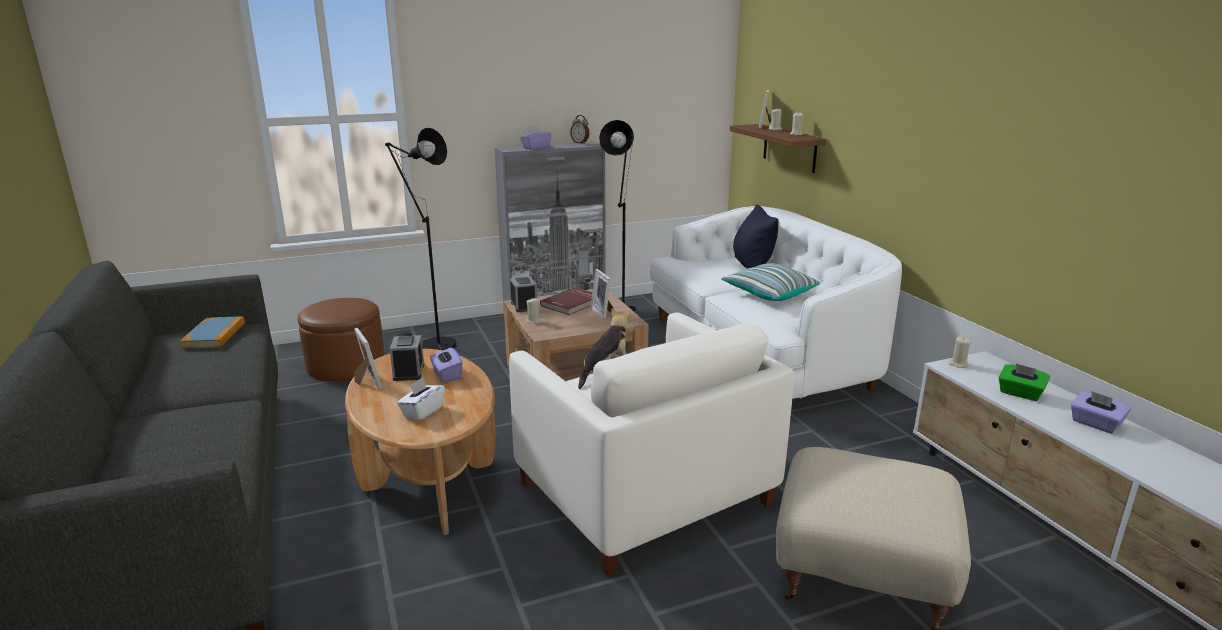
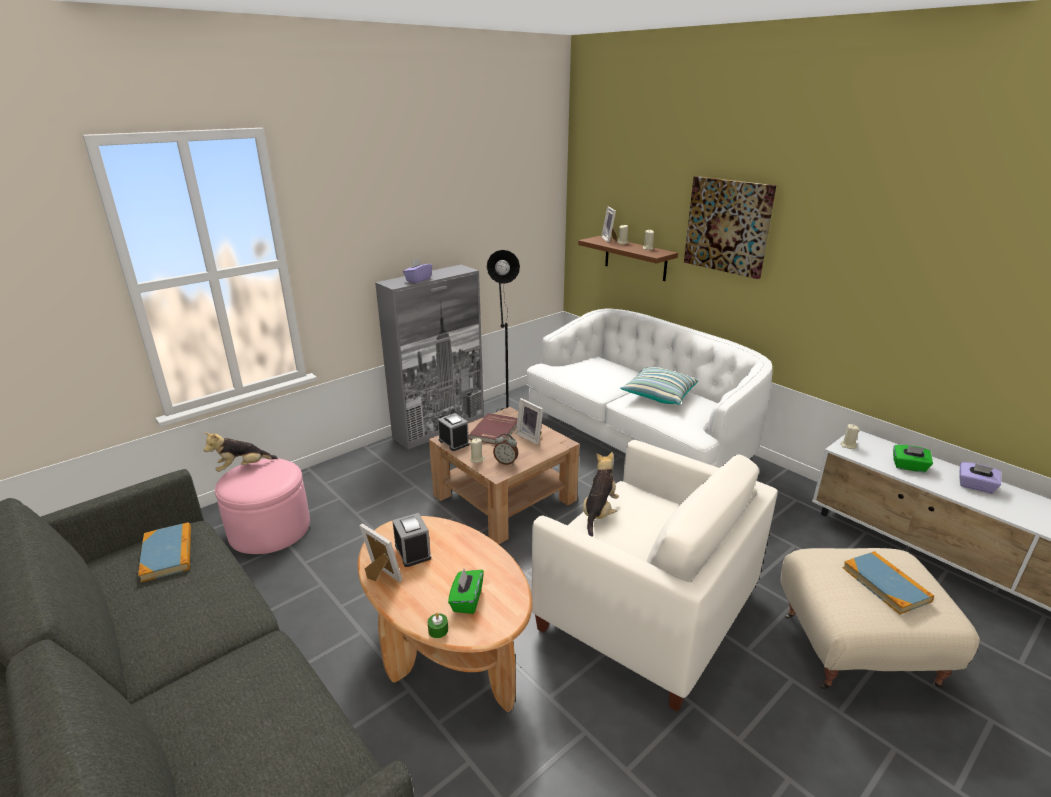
camera: 20 degrees left, 5 degrees up
(331, 300) = (242, 467): none -> plush toy
(346, 365) = (270, 529): brown ottoman -> pink ottoman
(379, 425) = (438, 630): none -> green candle
(422, 411) = (466, 600): white tissue box -> green tissue box
(432, 344) = (344, 485): black floor lamp -> none
(446, 375) = (453, 547): purple tissue box -> none
(580, 143) = (452, 269): alarm clock -> alarm clock (506, 462)
(752, 266) = (619, 365): black pillow -> none
(871, 104) = (728, 226): none -> picture
(880, 488) = (885, 584): none -> book

